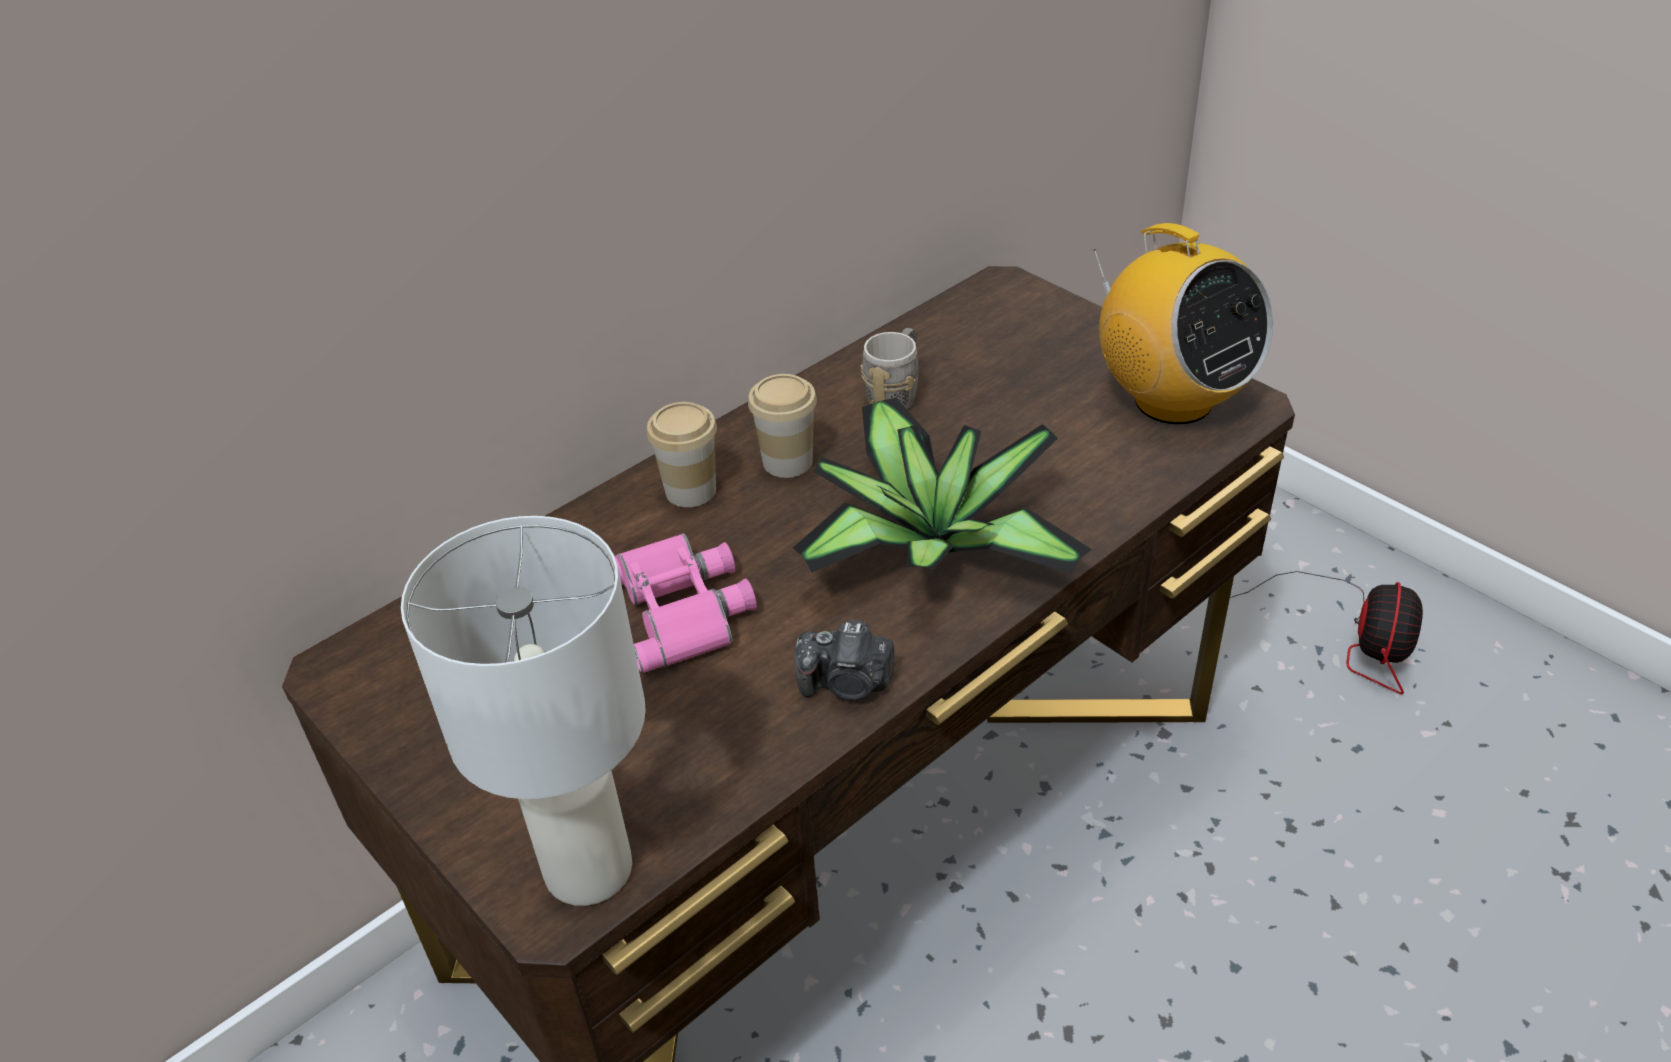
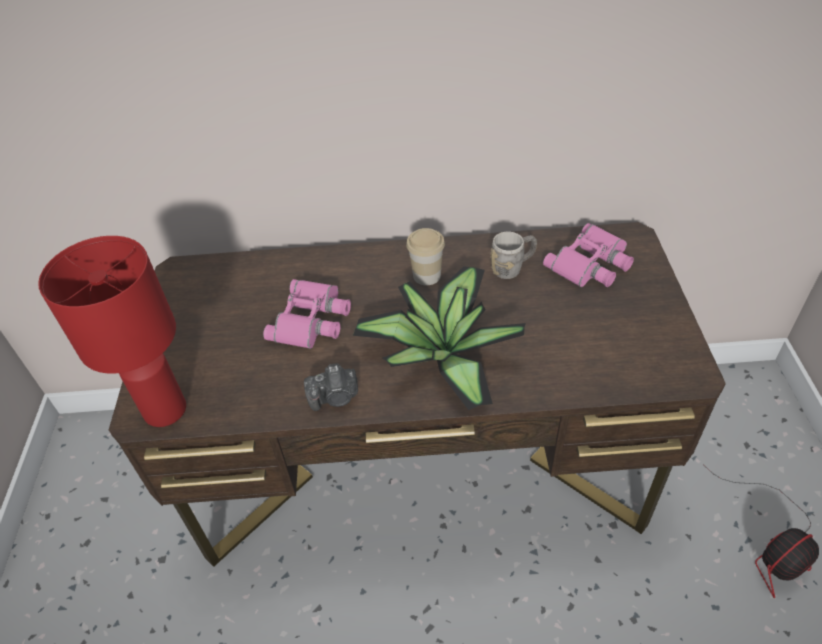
camera: 40 degrees right, 5 degrees up
(590, 870) = (165, 411): white table lamp -> red table lamp
(691, 490) = (373, 267): cup -> none
(847, 683) = (335, 397): camera -> camera turned 60 degrees counterclockwise
(991, 341) = (591, 264): none -> pink binoculars
(1172, 400) = (651, 349): radio -> none

